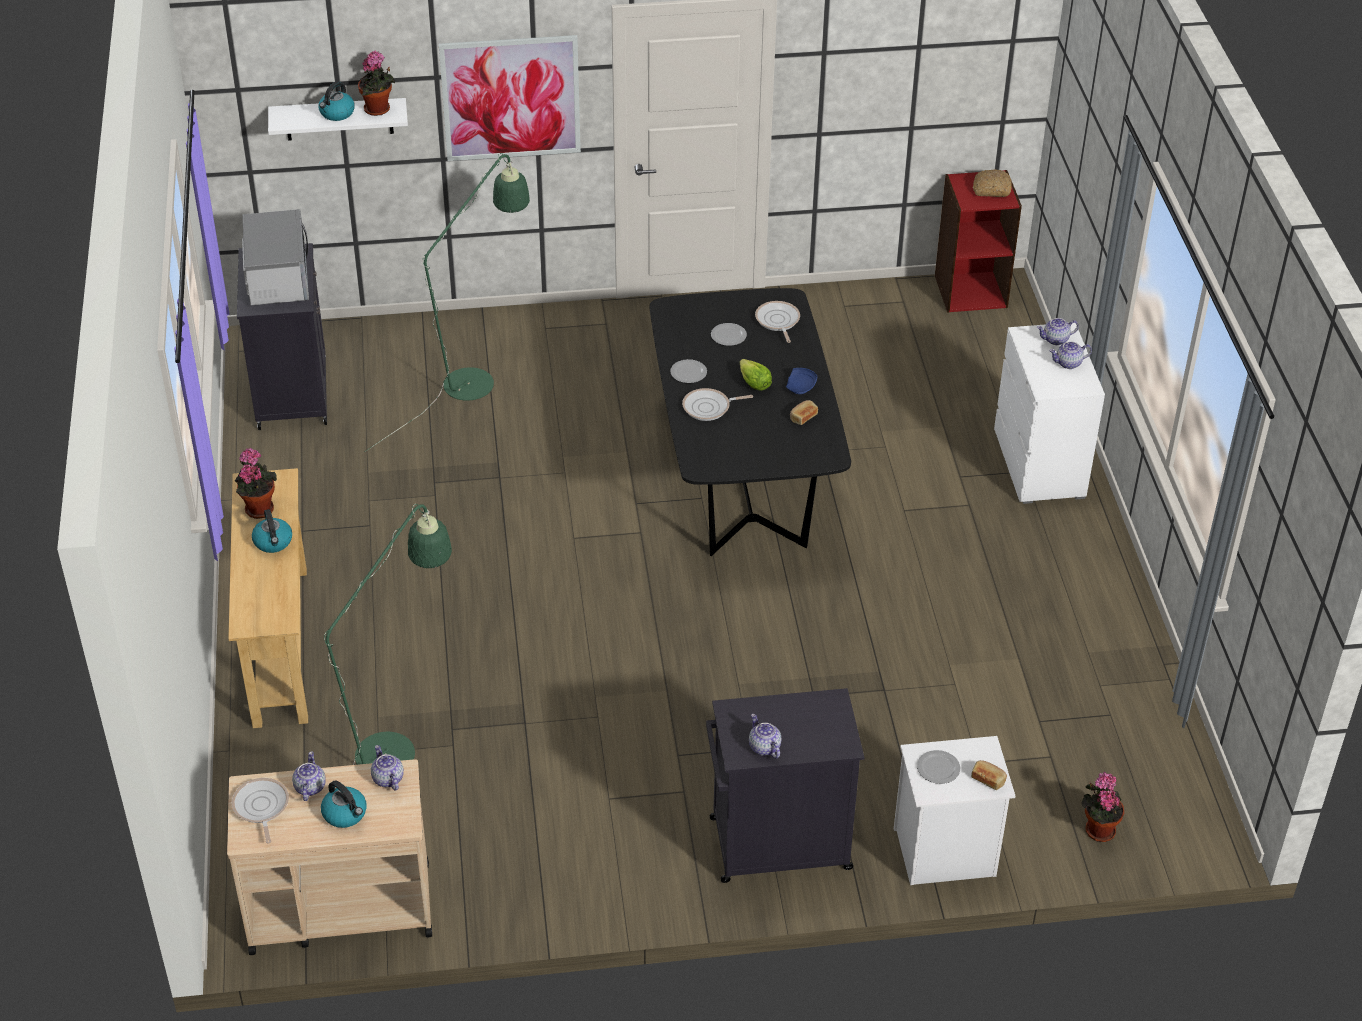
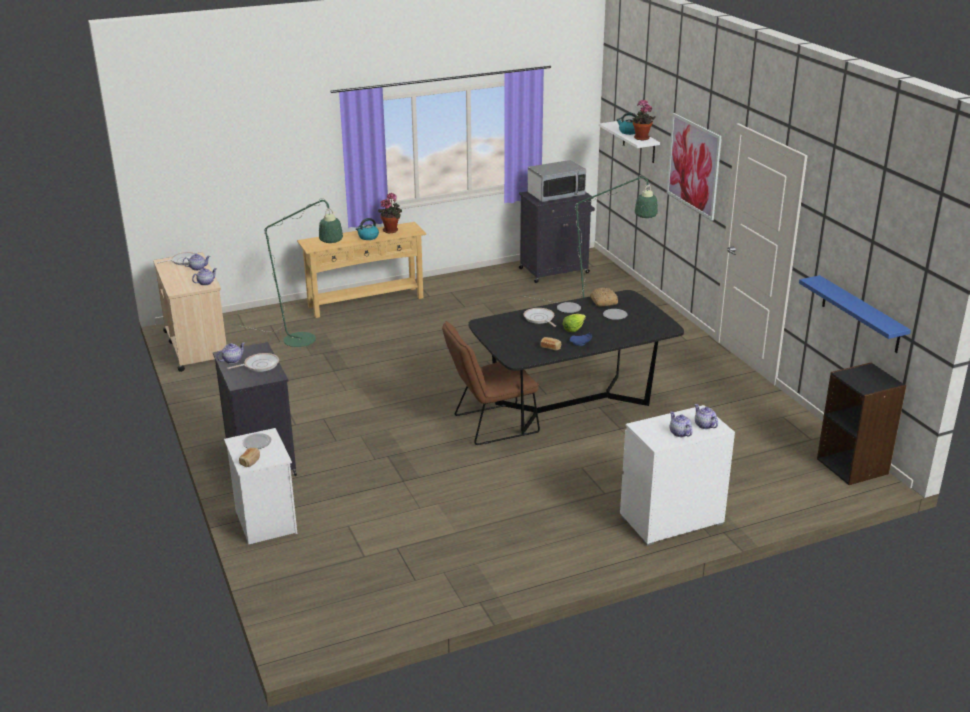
camera: 75 degrees right, 15 degrees down
(345, 814) = (181, 278): kettle -> none
(767, 573) = (490, 425): none -> brown chair
(777, 321) = (643, 328): frying pan -> frying pan (259, 365)
(915, 133) = (860, 314): none -> blue shelf
(970, 291) = (853, 466): red bookcase -> black bookcase
(991, 189) = (871, 381): bread -> bread (603, 301)
(1098, 829) = (300, 584): potted plant -> none

